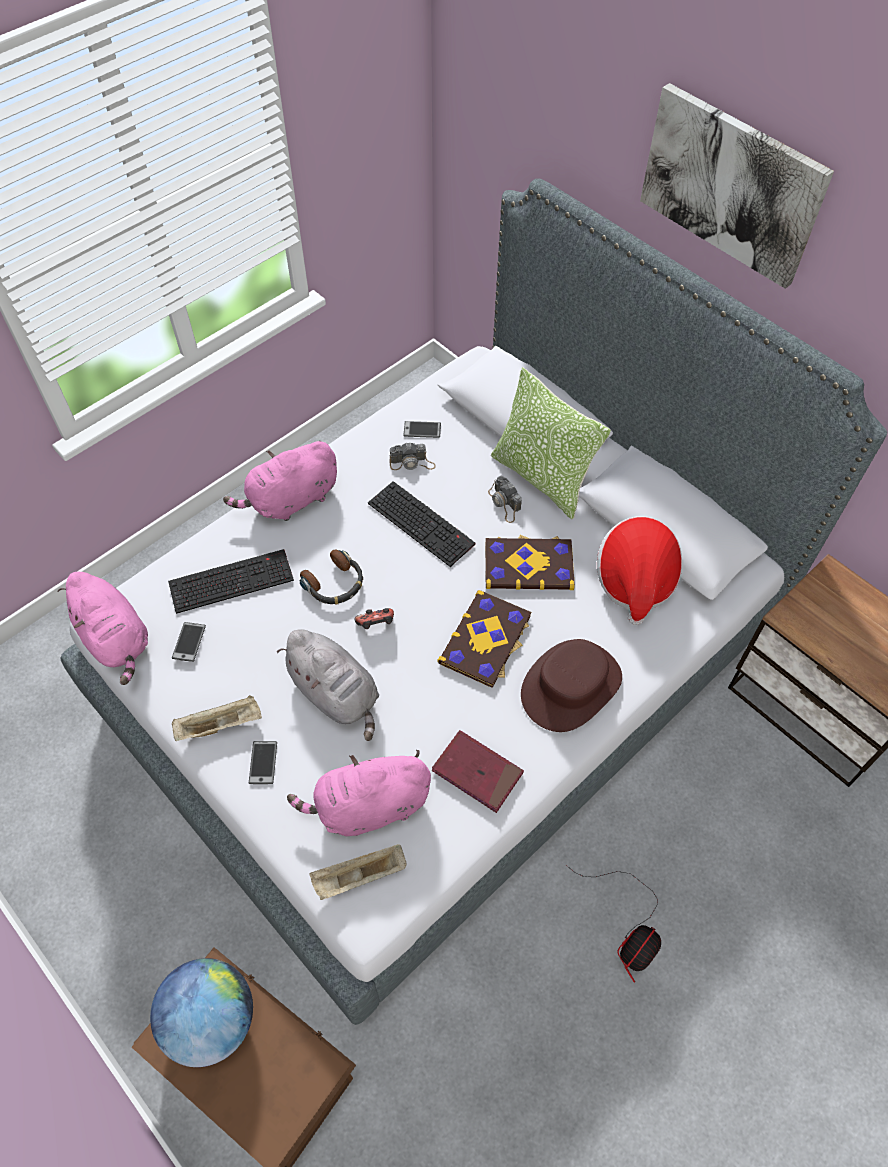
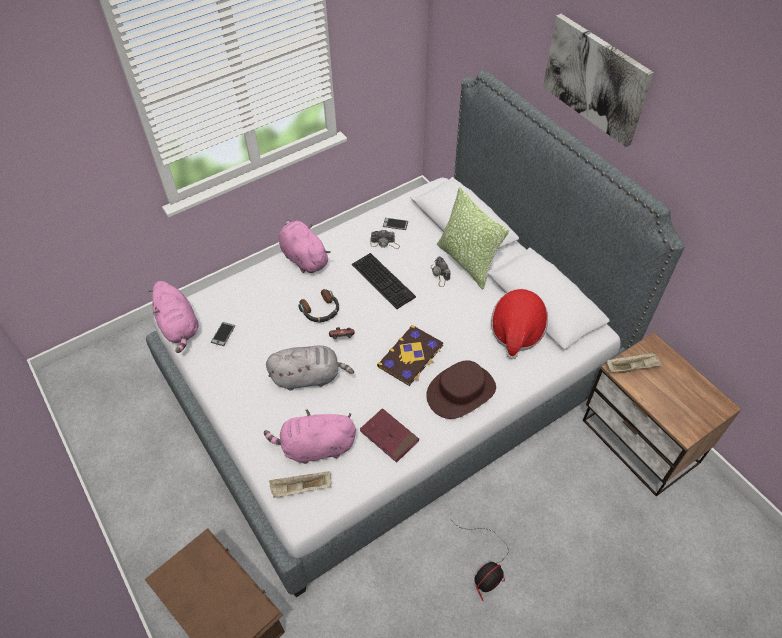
camera: 10 degrees right, 5 degrees down
(212, 1019) = (197, 570): globe -> none
(220, 725) = (233, 386): beige tray -> beige tray (632, 367)
(232, 579) = (257, 300): keyboard -> none
(263, 762) = (254, 412): phone -> none
(291, 500) = (303, 257): pink plush toy -> pink plush toy turned 75 degrees clockwise
(336, 694) = (309, 377): grey plush toy -> grey plush toy turned 60 degrees counterclockwise
(528, 565) = (448, 314): book -> none

